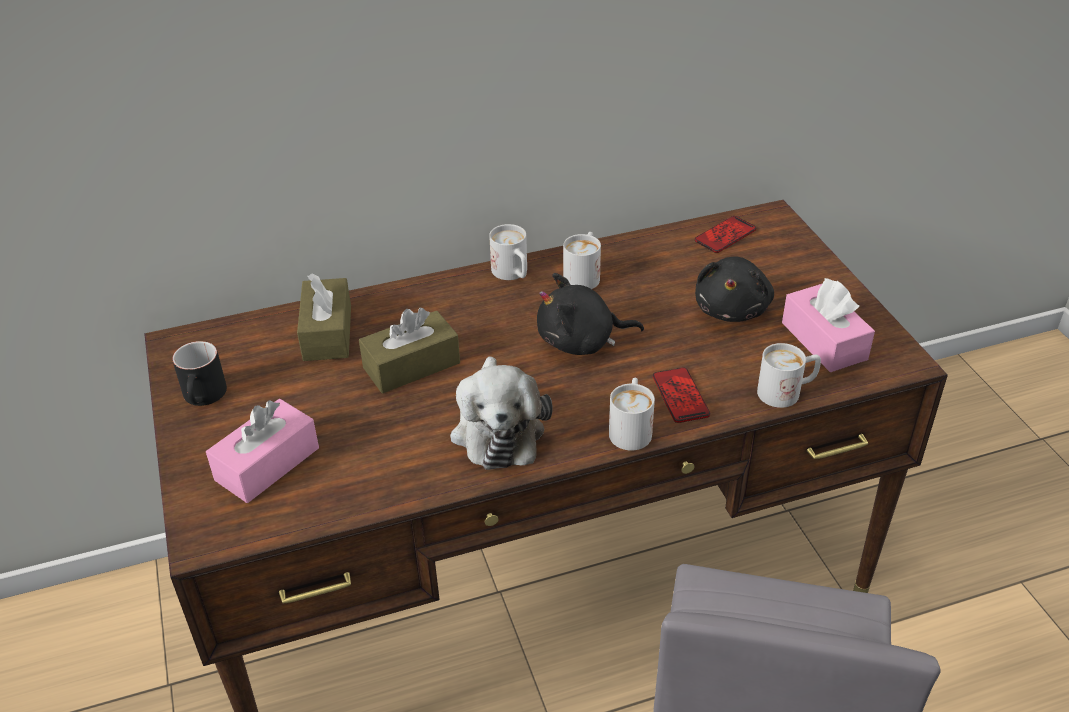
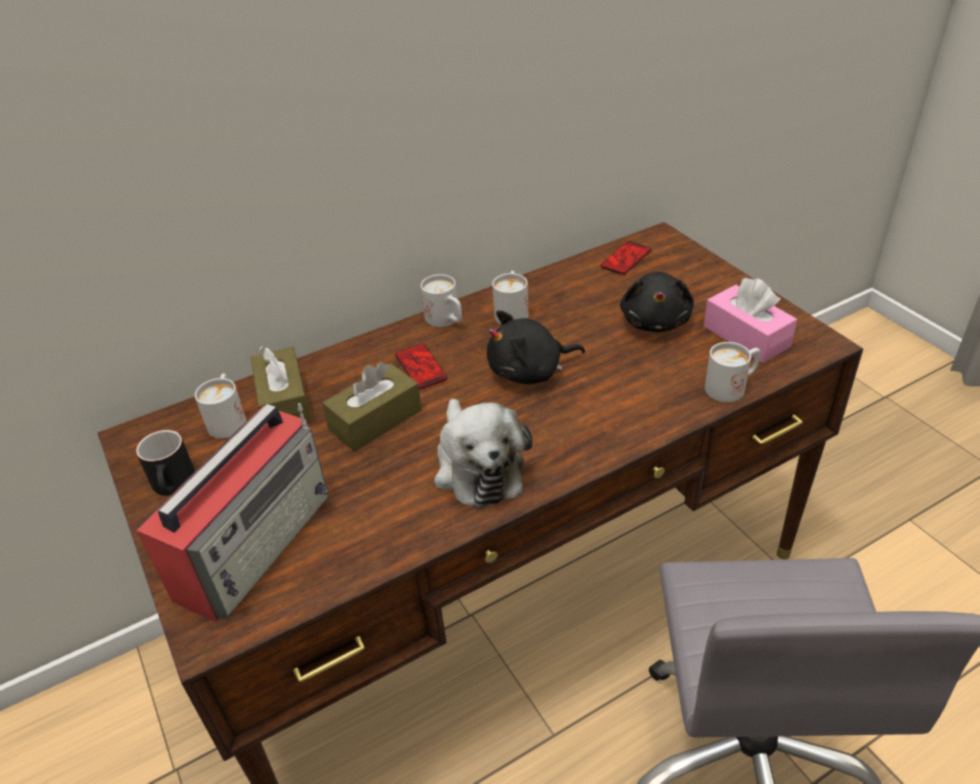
camera: 10 degrees left, 0 degrees up
(267, 464) = (256, 542): pink tissue box -> radio
(631, 428) = (603, 444): white mug -> white mug (228, 419)
(680, 396) = (638, 406): phone -> phone (421, 367)

